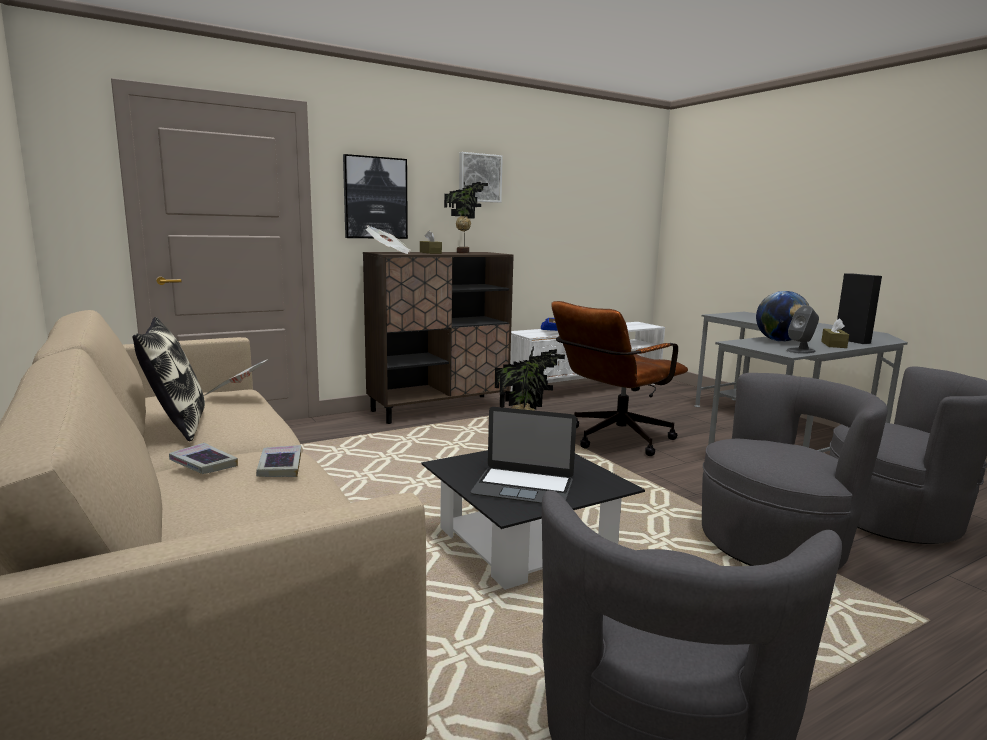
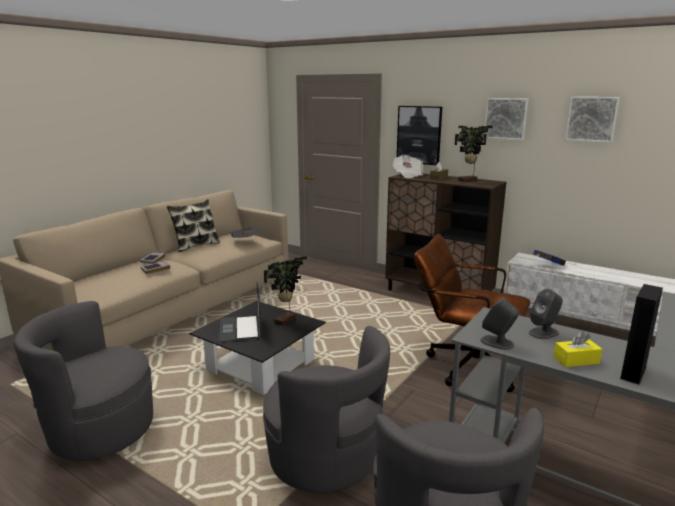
camera: 65 degrees right, 5 degrees up
(553, 180) = (592, 119): none -> picture
(780, 341) = (543, 333): globe -> grey speaker
(833, 344) = (576, 360): brown tissue box -> yellow tissue box

